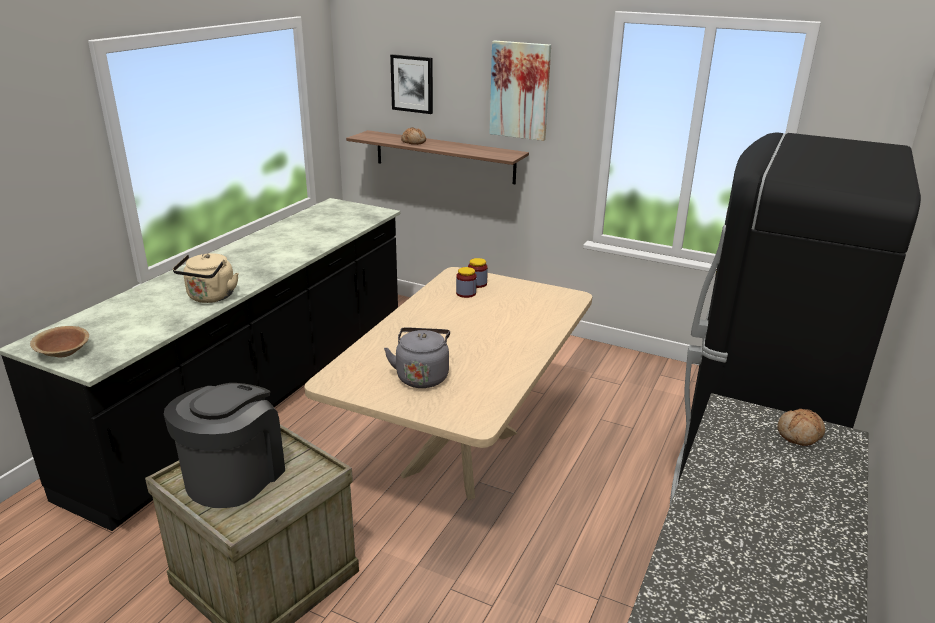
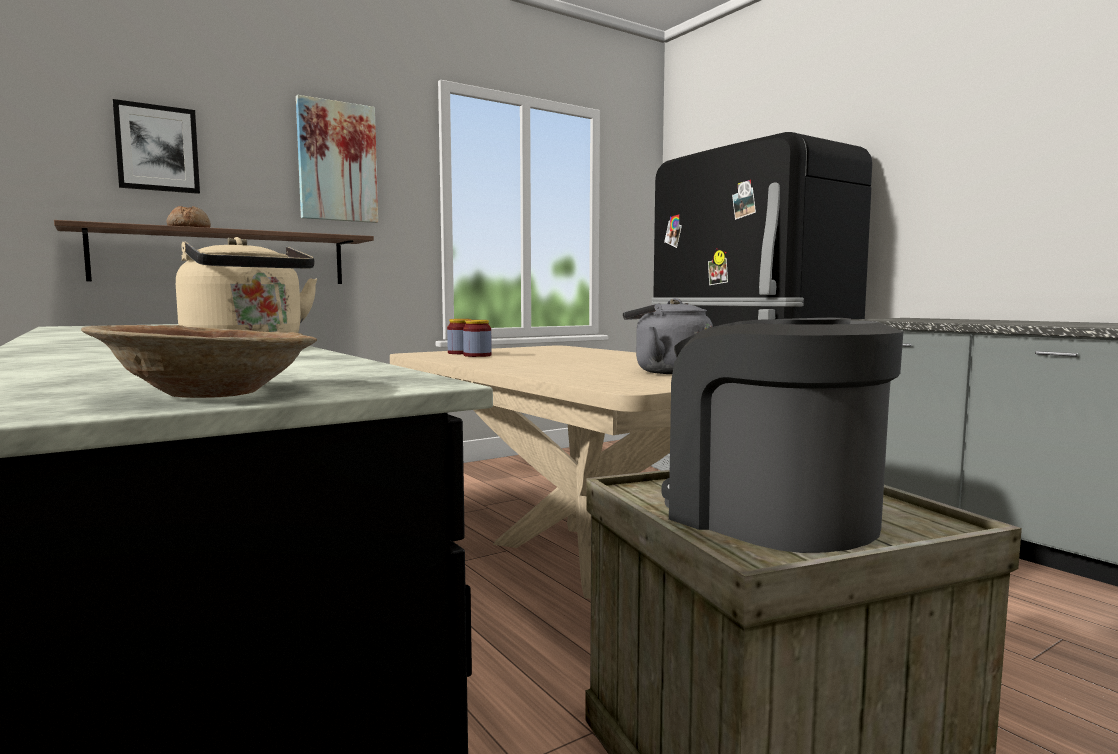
camera: 60 degrees left, 20 degrees down
(800, 435) = (907, 318): bread -> none

